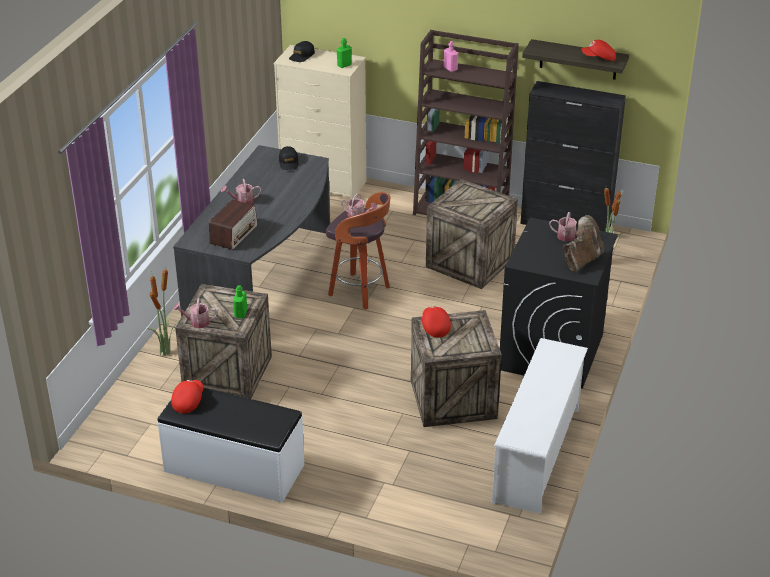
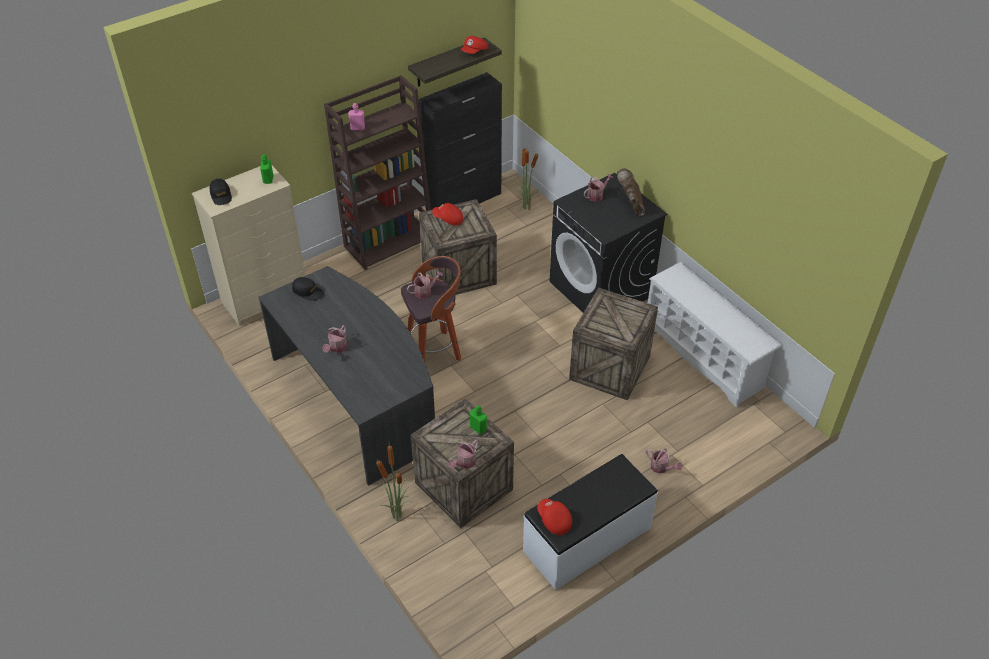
camera: 55 degrees left, 10 degrees up
(234, 234) = (381, 376): radio -> none
(361, 482) = (661, 468): none -> watering can
(434, 327) = (596, 324): red cap -> red cap (448, 219)

